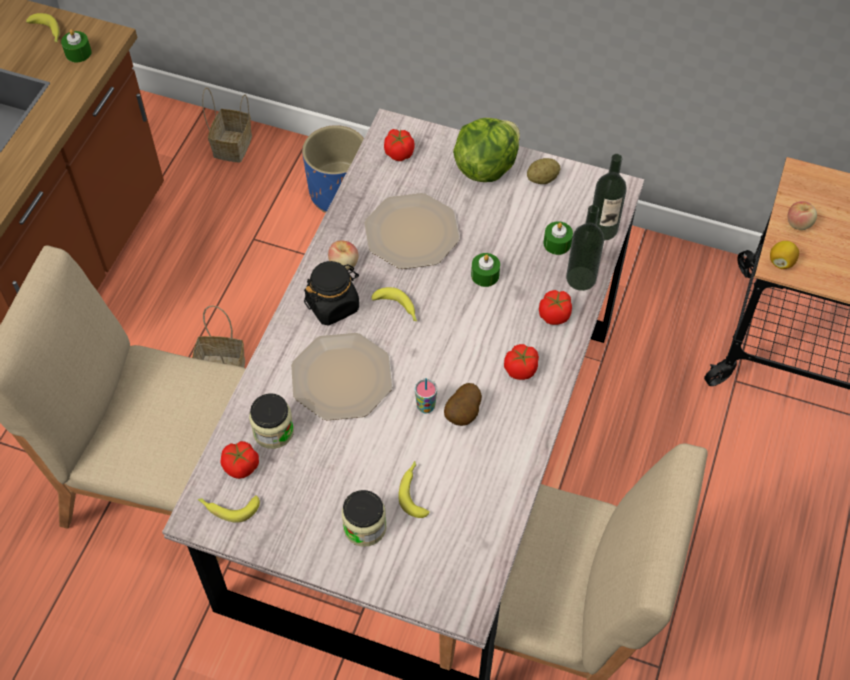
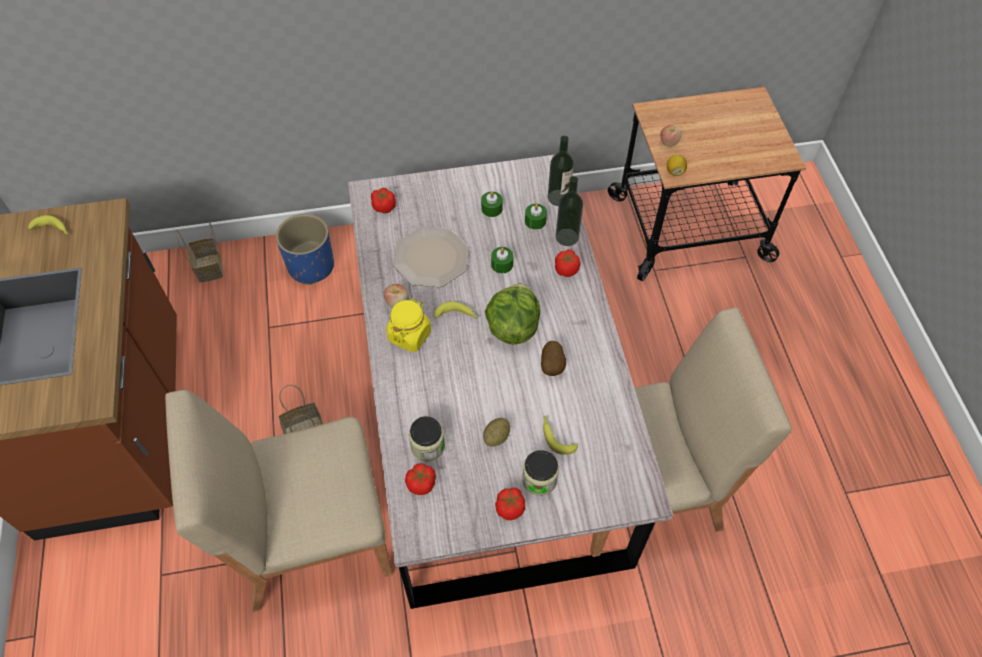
camera: 30 degrees left, 0 degrees up
(78, 53) = (90, 235): green candle -> green candle (491, 208)
(228, 507) = (432, 518): banana -> none
(333, 305) = (409, 335): black jar -> yellow jar
(342, 378) = (451, 384): plate -> none
(426, 406) = (523, 374): cup -> none
(485, 166) = (451, 190): lettuce -> lettuce (512, 327)
(521, 369) = (569, 316): tomato -> tomato (510, 508)
(542, 179) = (496, 182): potato -> potato (496, 437)

